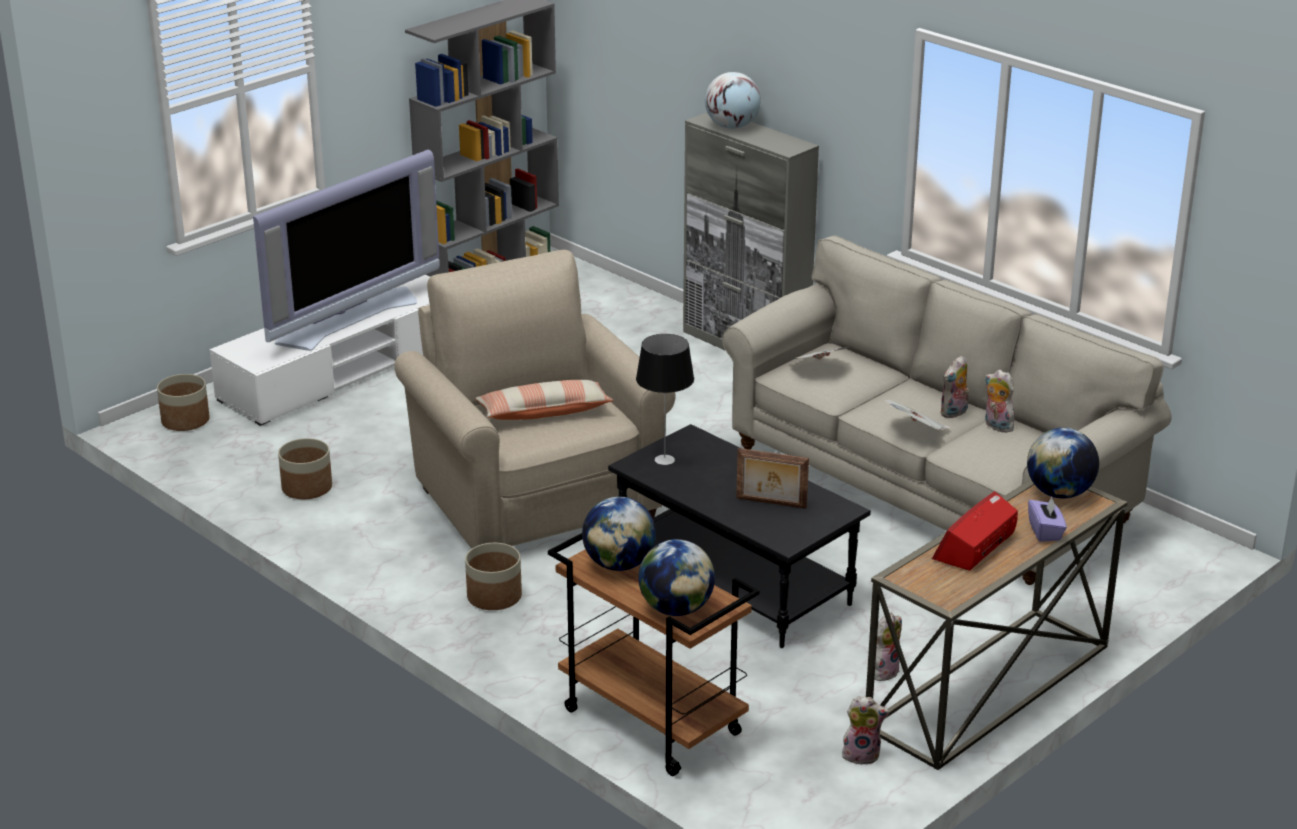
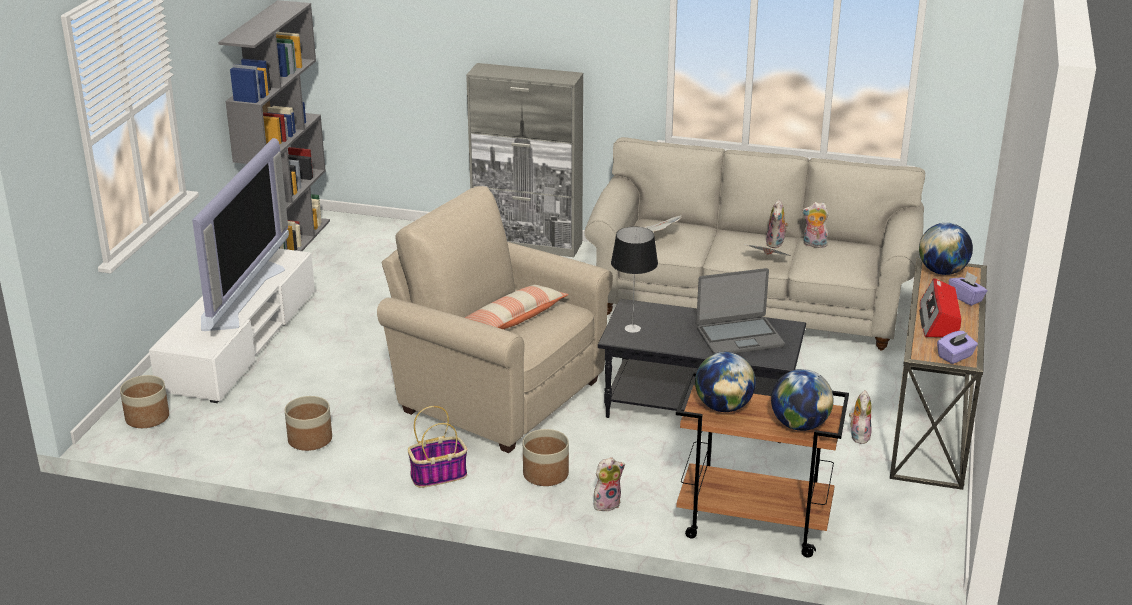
camera: 30 degrees left, 0 degrees up
(389, 562) = (439, 475): none -> basket
(732, 126) = (506, 72): globe -> none
(771, 503) = (739, 337): picture frame -> laptop
(862, 754) = (908, 496): plush toy -> plush toy (607, 503)
(940, 591) = (955, 356): none -> purple tissue box

